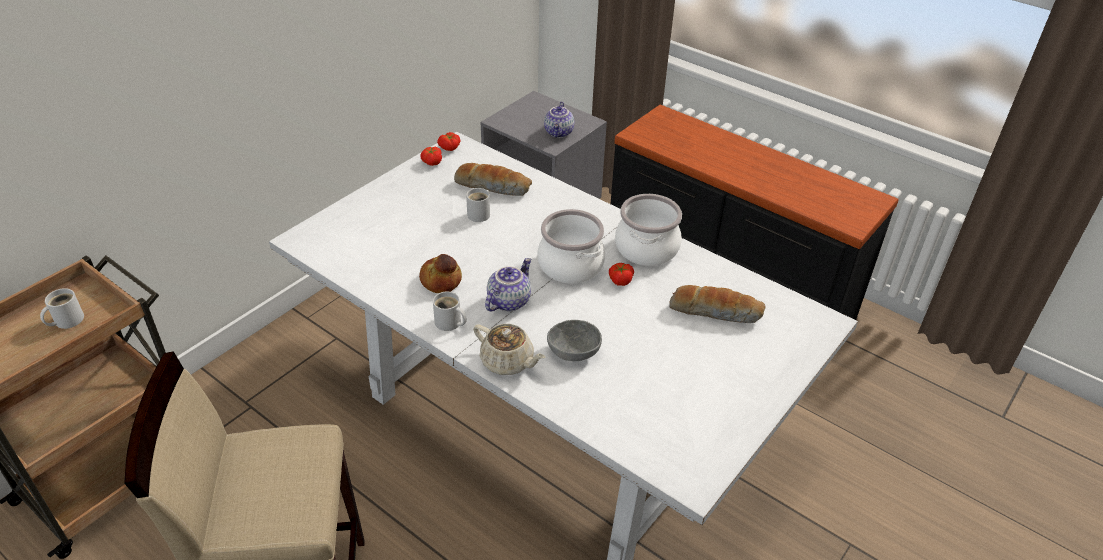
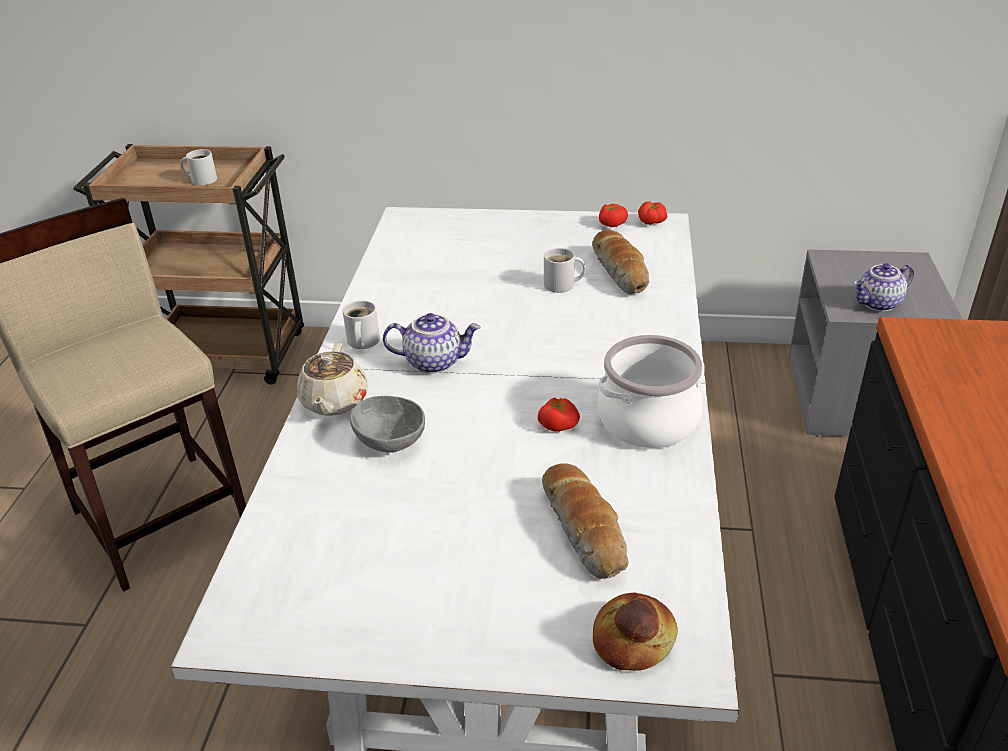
camera: 60 degrees right, 5 degrees down
(441, 280) = (424, 309): bread -> bread (634, 641)
(571, 265) = (545, 377): cooking pot -> none

